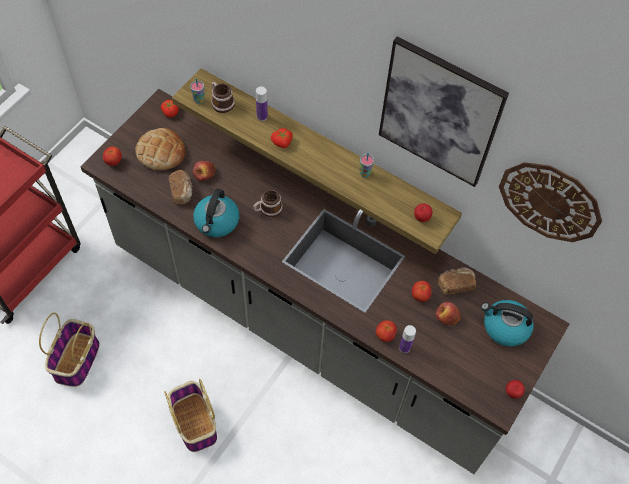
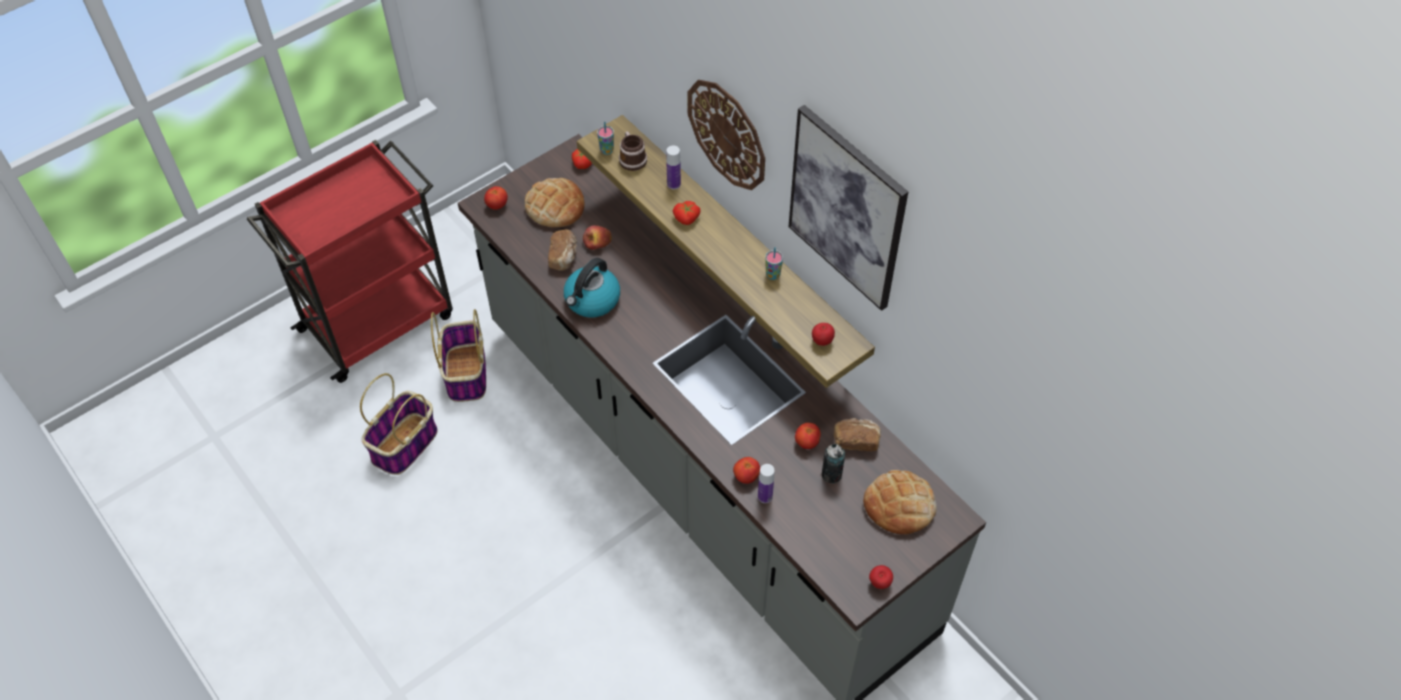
camera: 20 degrees right, 5 degrees down
(194, 422) = (518, 553): basket -> basket (466, 372)
(267, 209) = (657, 300): mug -> none
(447, 316) = (831, 474): apple -> can
(504, 327) = (899, 505): kettle -> bread
(550, 201) = (956, 342): wall clock -> wall clock (727, 134)

